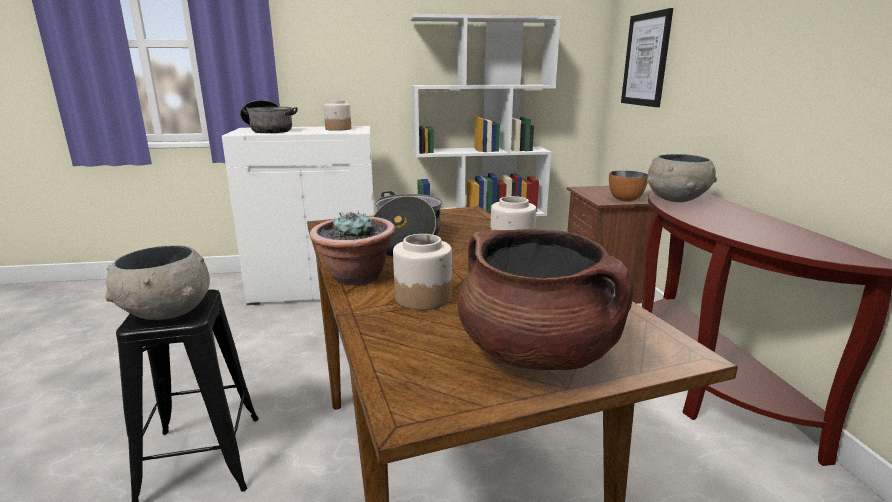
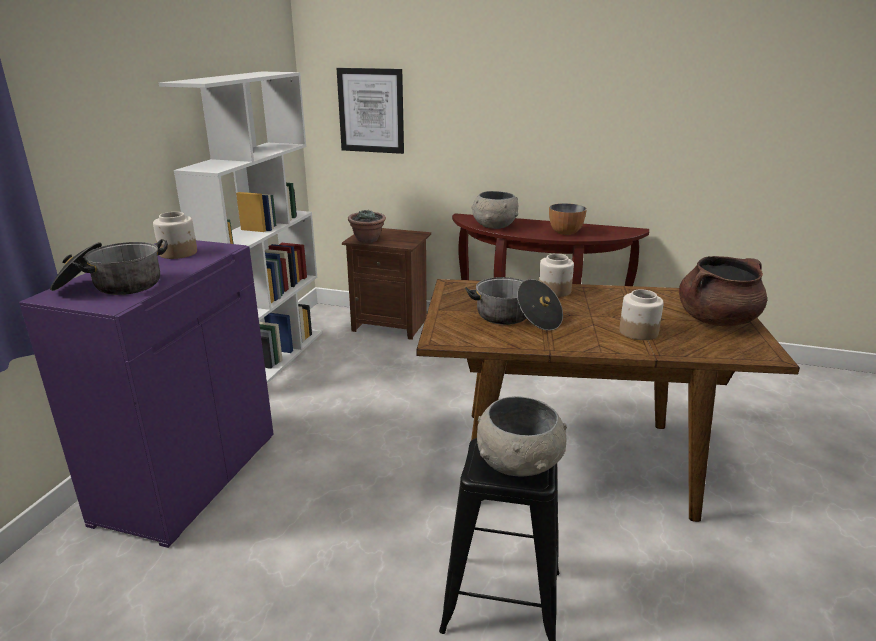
camera: 65 degrees left, 5 degrees up
(317, 288) = (188, 476): white cabinet -> purple cabinet
(356, 277) = (591, 346): potted plant -> potted plant (367, 240)
(625, 199) = (409, 238): bowl -> bowl (565, 233)

